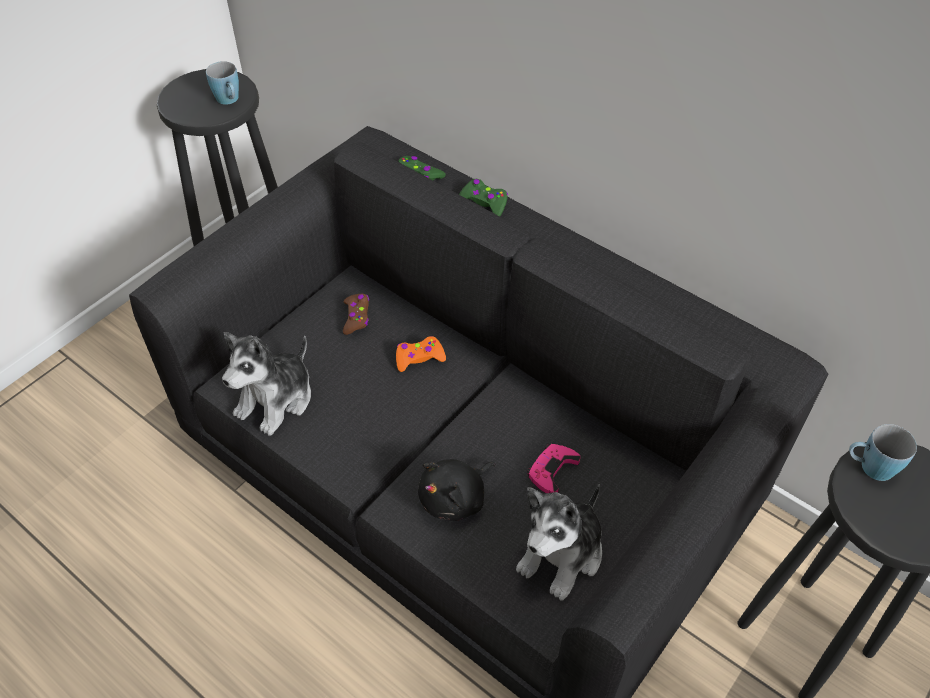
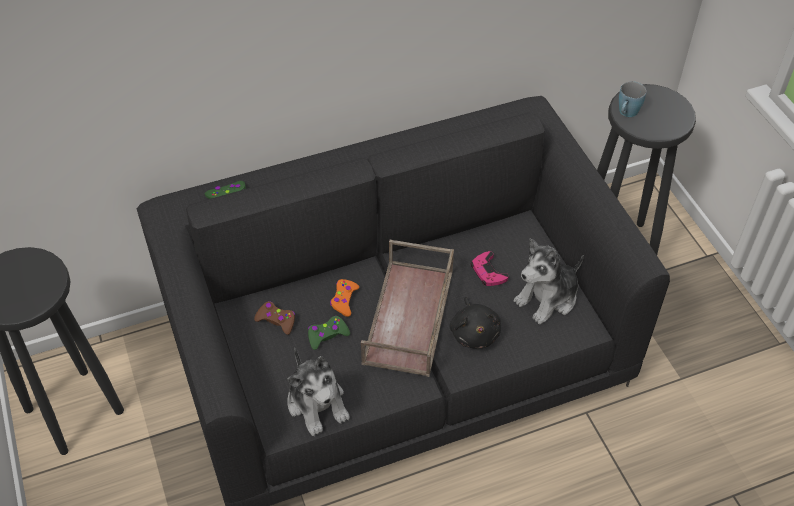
camera: 60 degrees left, 0 degrees up
(229, 101) = (40, 271): blue mug -> none
(433, 426) = (410, 318): none -> brown tray
(484, 202) = (288, 174): green game controller -> green game controller (327, 335)
(562, 554) = (548, 298): plush toy -> plush toy turned 75 degrees clockwise

